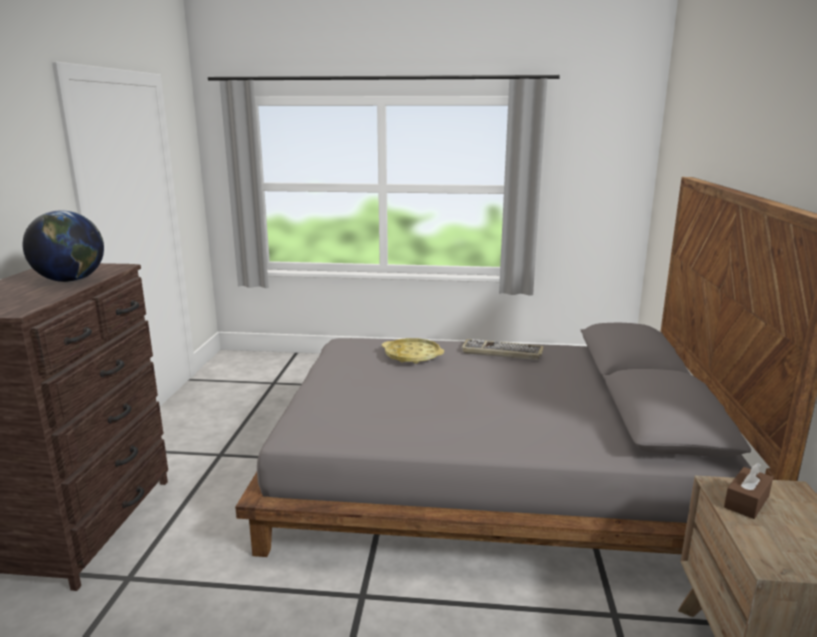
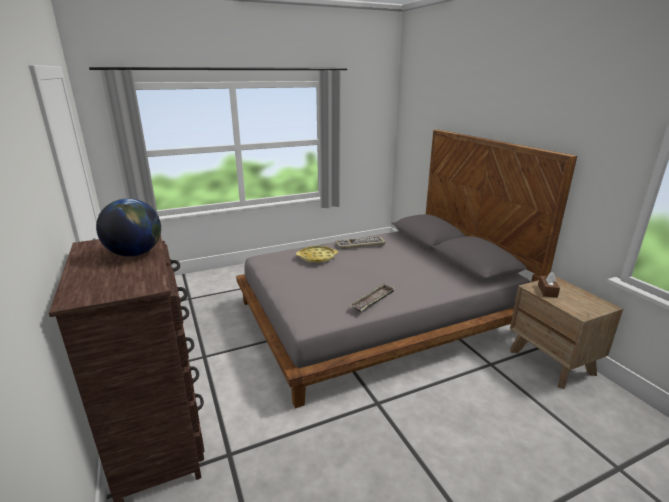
camera: 30 degrees left, 5 degrees up
(417, 430) = (373, 300): none -> tray

